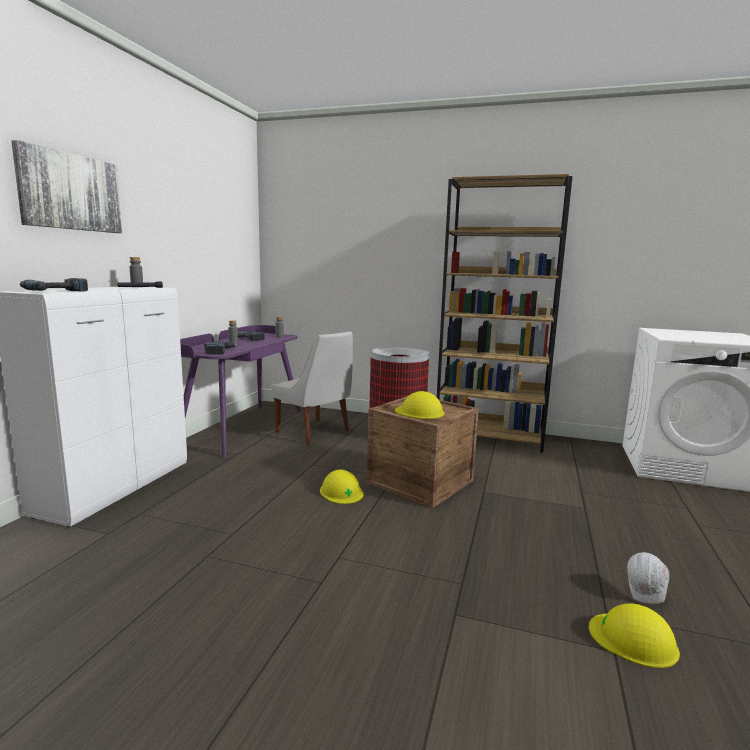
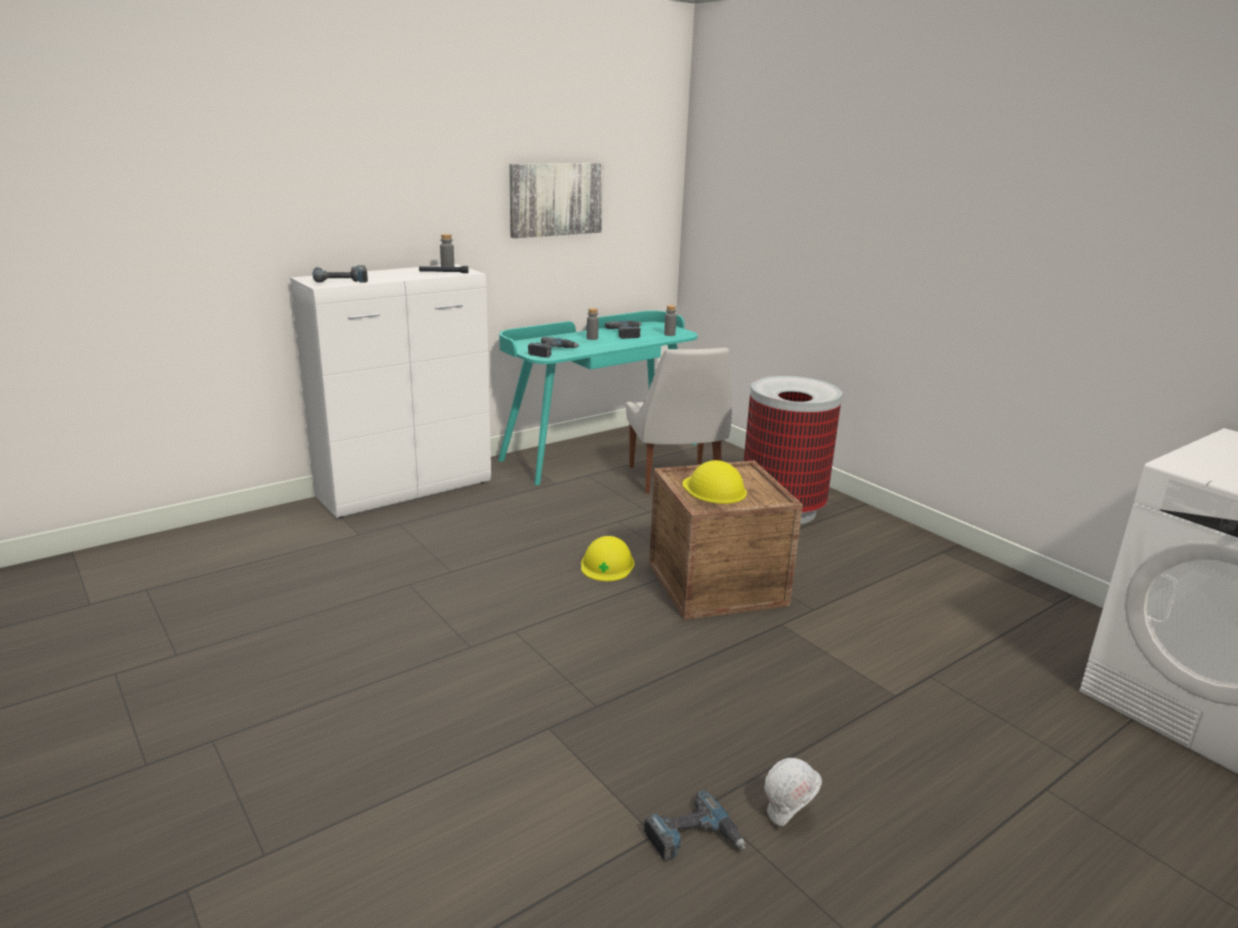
camera: 35 degrees right, 10 degrees up
(70, 192) = (381, 163): picture -> picture (555, 199)
(243, 428) = (599, 451): purple desk -> turquoise desk
(490, 436) = (921, 553): brown bookcase -> none
(633, 639) = (693, 838): yellow hard hat -> power drill

